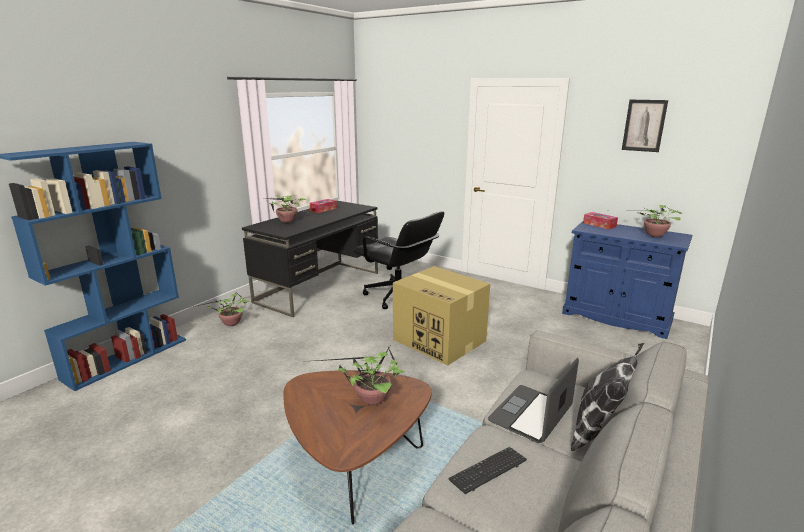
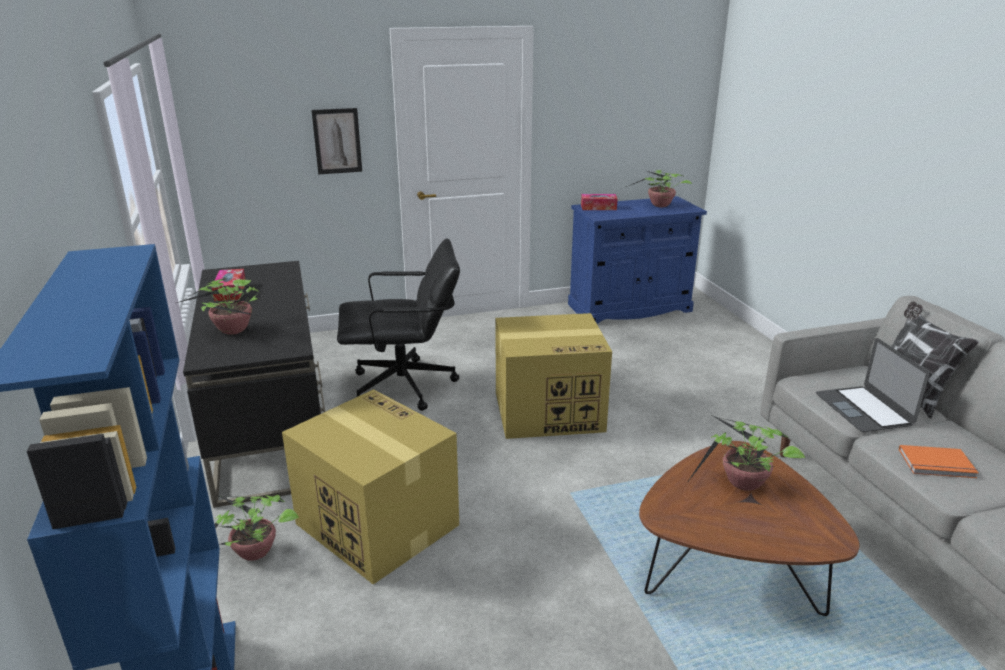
camera: 50 degrees left, 5 degrees up
(279, 338) = (375, 524): none -> cardboard box
(488, 471) = (937, 465): keyboard -> orange book
(644, 125) = (621, 81): picture -> picture (337, 141)

